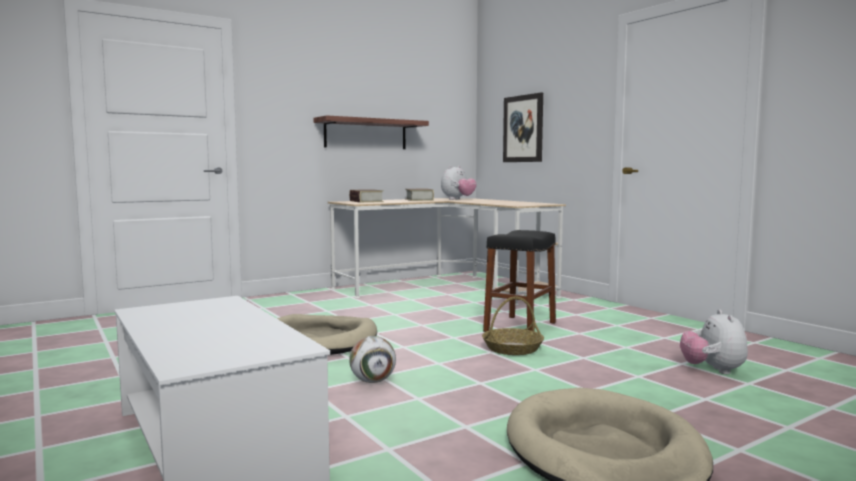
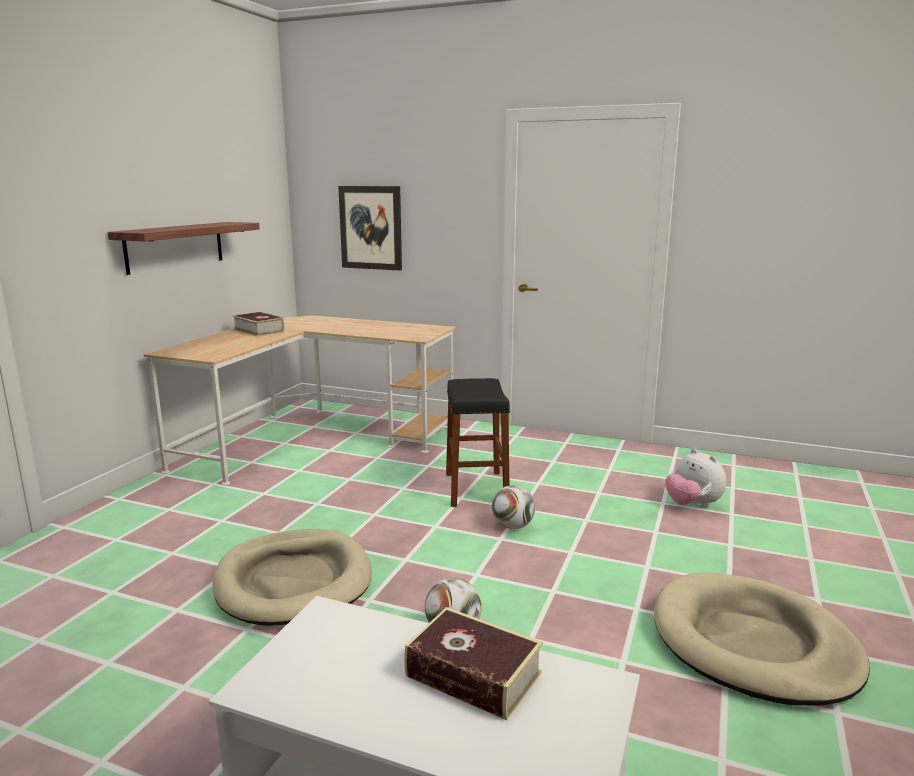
camera: 35 degrees left, 10 degrees up
(366, 201) = (202, 346): book -> book (473, 674)
(458, 199) = (303, 323): plush toy -> none
(512, 348) = (512, 526): basket -> football

